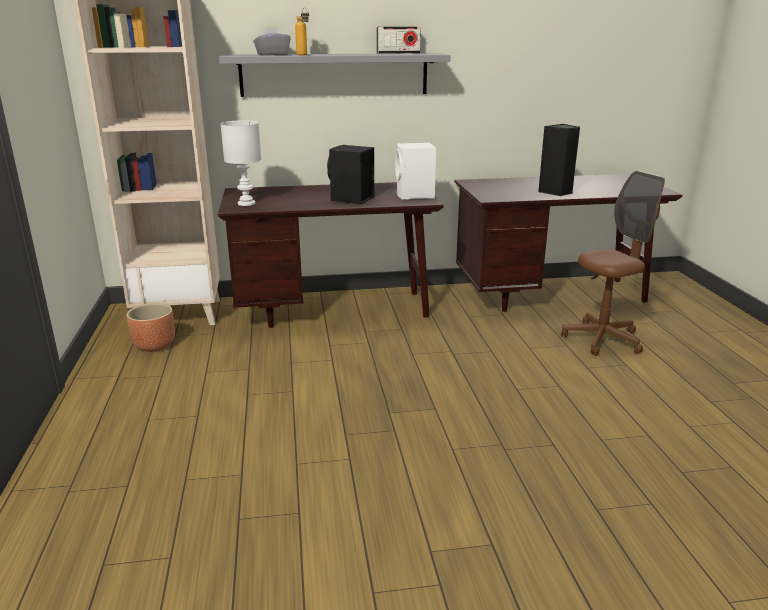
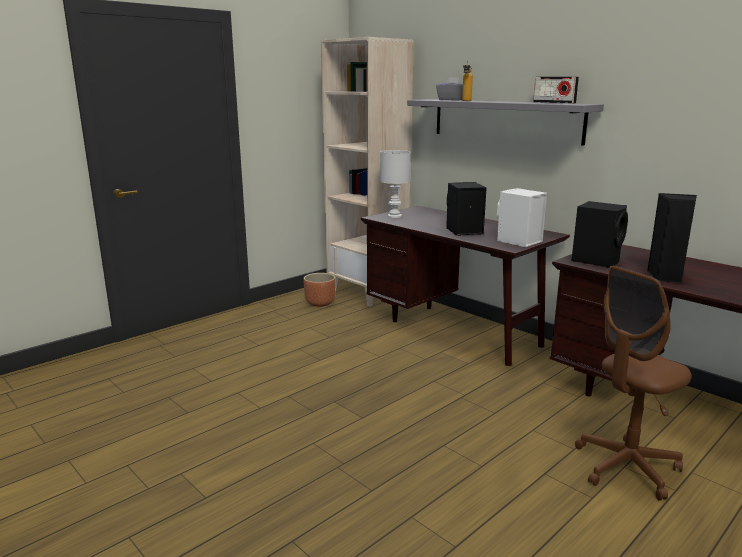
camera: 55 degrees right, 5 degrees down
(497, 194) = (596, 260): none -> black speaker
(602, 339) = (626, 467): brown office chair -> brown office chair turned 120 degrees clockwise

